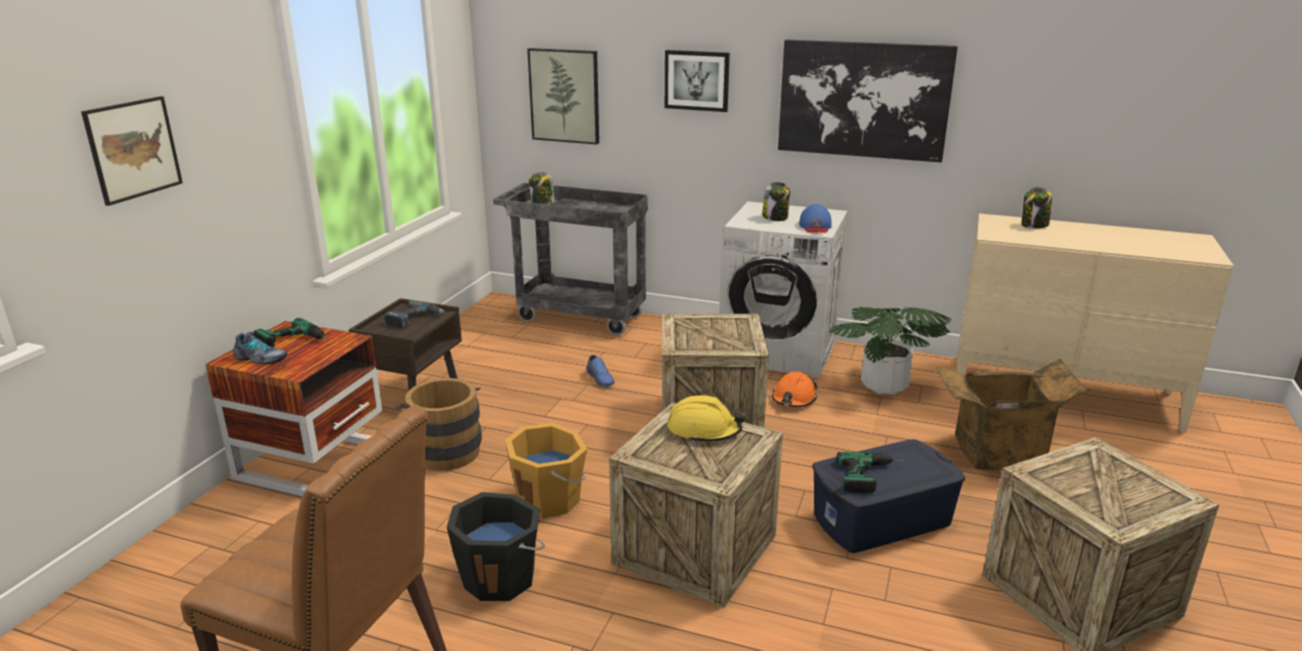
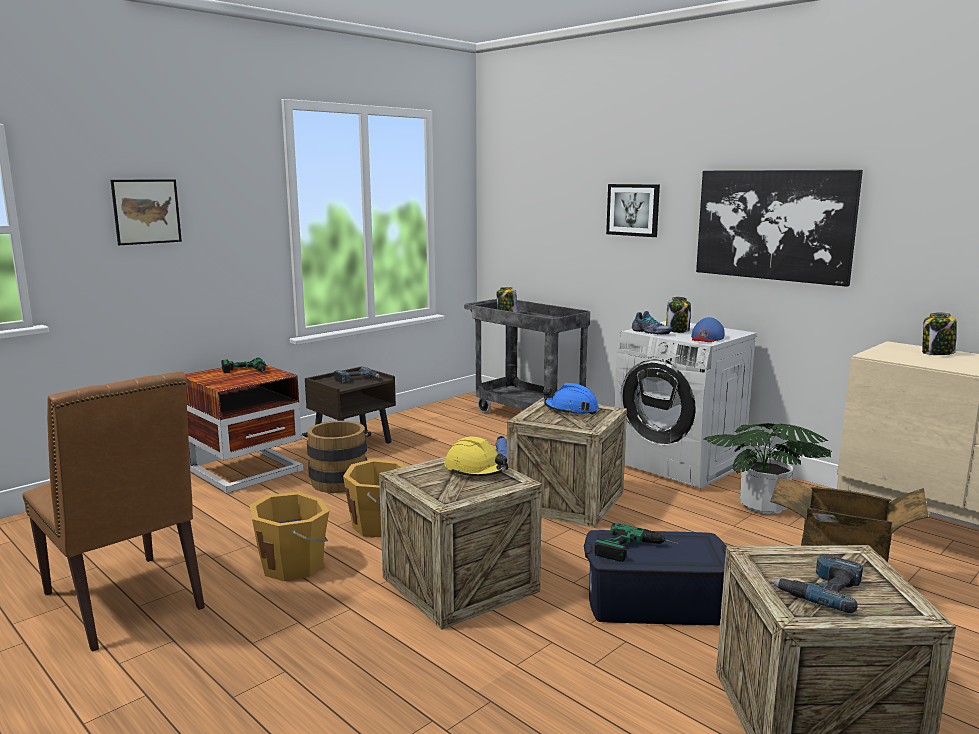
camera: 25 degrees right, 10 degrees down
(260, 359) = (212, 377): shoe -> shoe (651, 332)
(500, 577) = (294, 565): black bucket -> orange bucket
(565, 96) = (535, 225): picture -> none
(709, 326) = (571, 410): none -> blue hard hat
(794, 399) = (660, 500): orange hard hat -> none
(1109, 495) = (821, 590): none -> power drill

